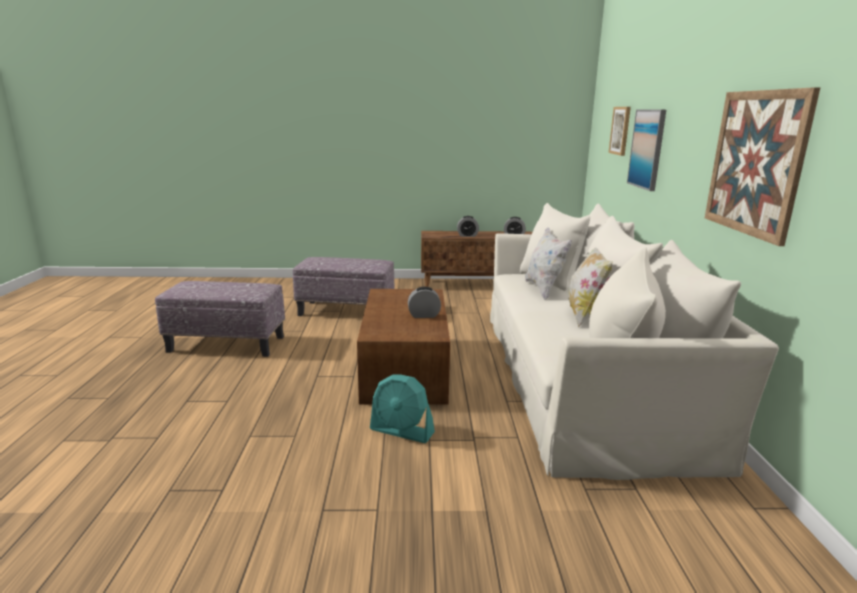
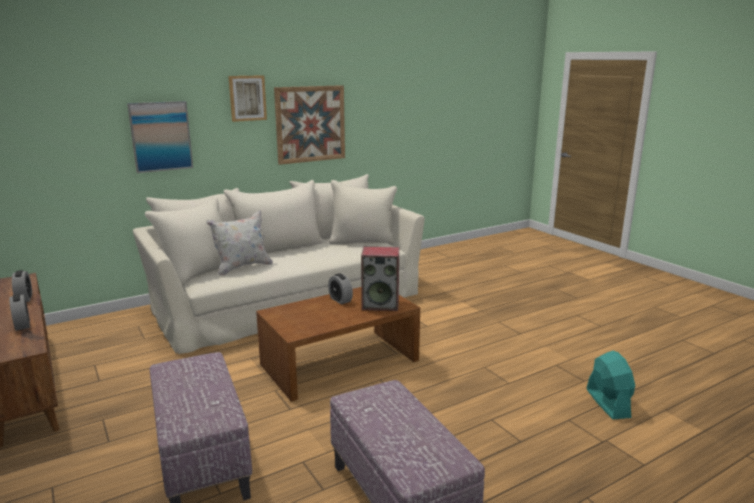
camera: 120 degrees left, 0 degrees up
(389, 327) = (381, 304): none -> speaker
(402, 431) = (429, 335): turquoise fan -> turquoise fan (607, 403)
(585, 315) = (294, 251): pillow -> none
(620, 130) = (78, 127): picture -> picture (247, 98)

